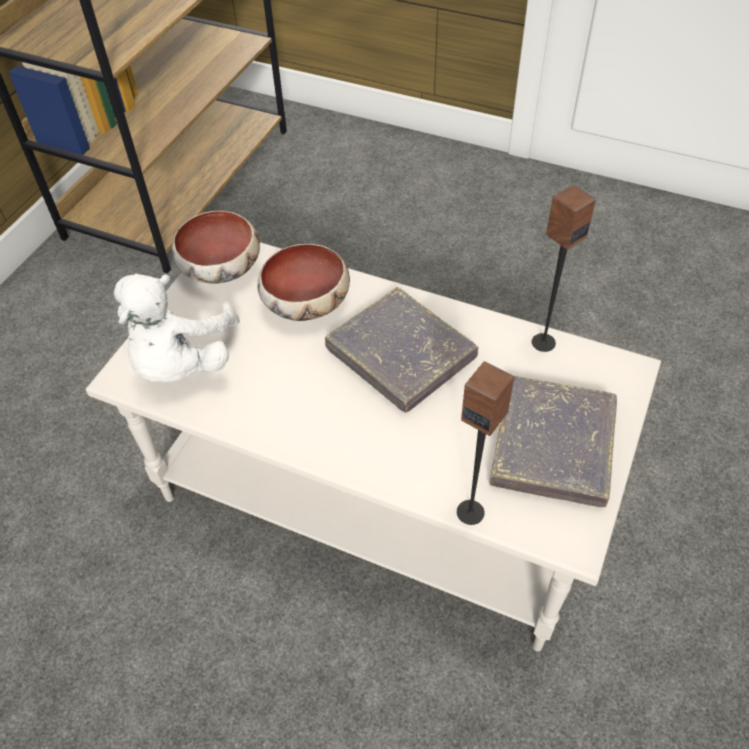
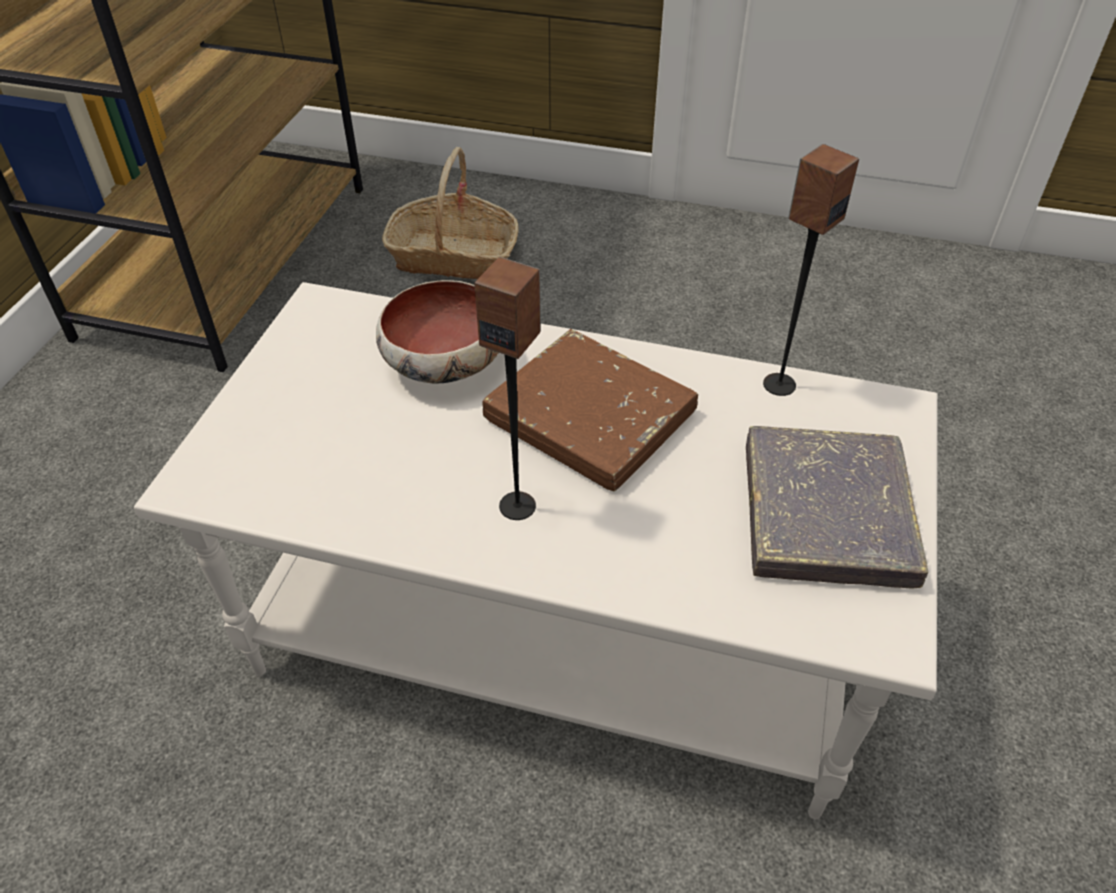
camera: 10 degrees left, 5 degrees down
(181, 362) = (275, 456): white plush toy -> none
(222, 269) = (317, 330): bowl -> none
(347, 193) = (453, 256): none -> basket
(400, 354) = (589, 417): grey book -> brown book
(470, 512) = (735, 616): speaker -> speaker (518, 505)

